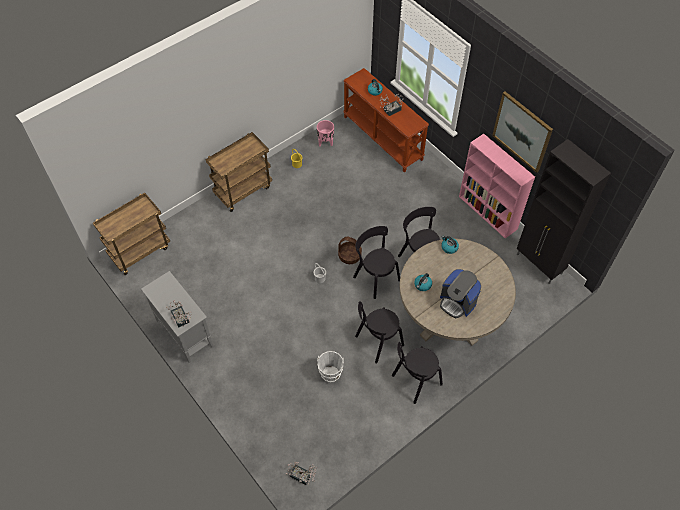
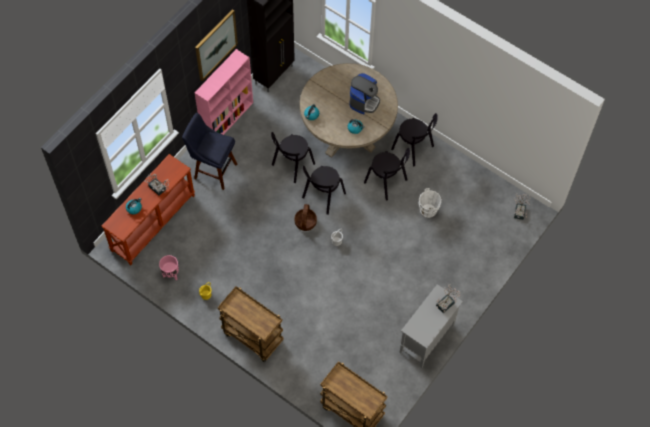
camera: 105 degrees left, 5 degrees up
(429, 191) = (213, 170): none -> blue stool

